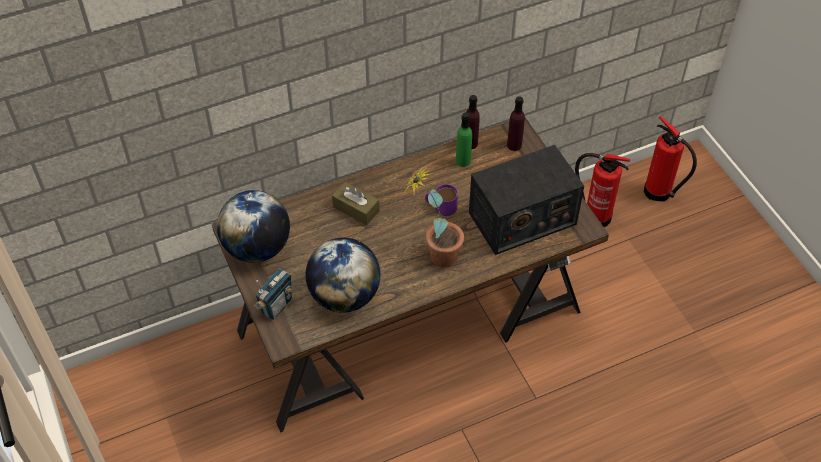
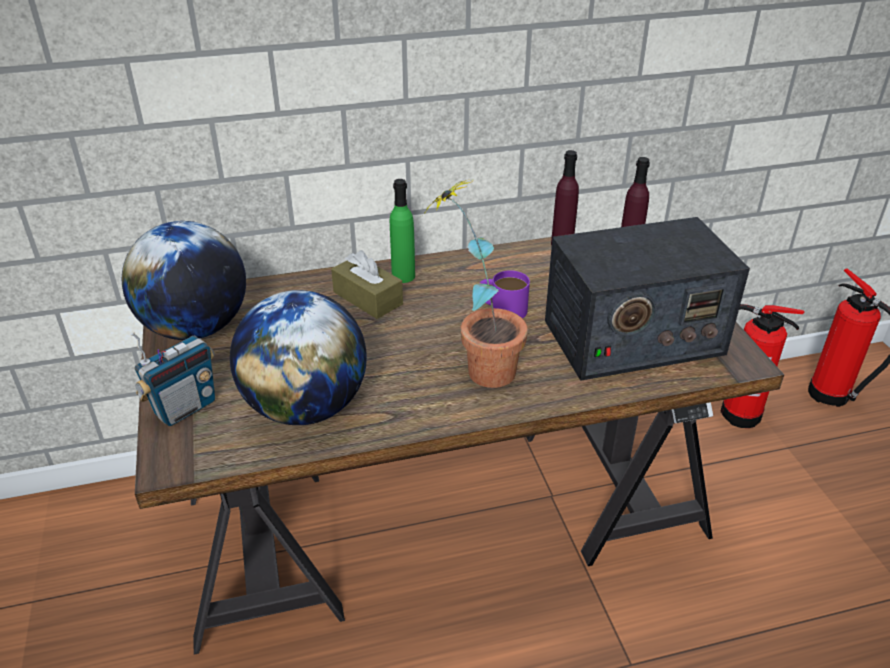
camera: 10 degrees right, 15 degrees down
(463, 161) = (547, 261): green bottle -> green bottle (403, 276)

